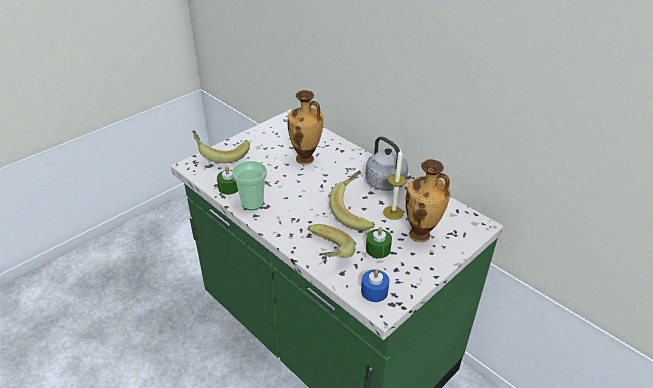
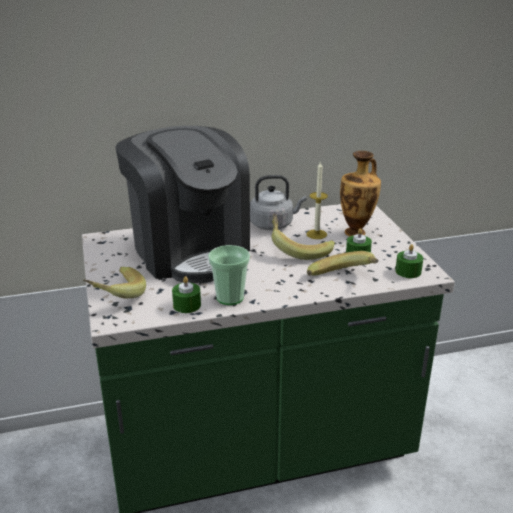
camera: 60 degrees left, 10 degrees down
(306, 159) = (189, 250): vase -> coffee machine
(374, 291) = (408, 271): blue candle -> green candle

